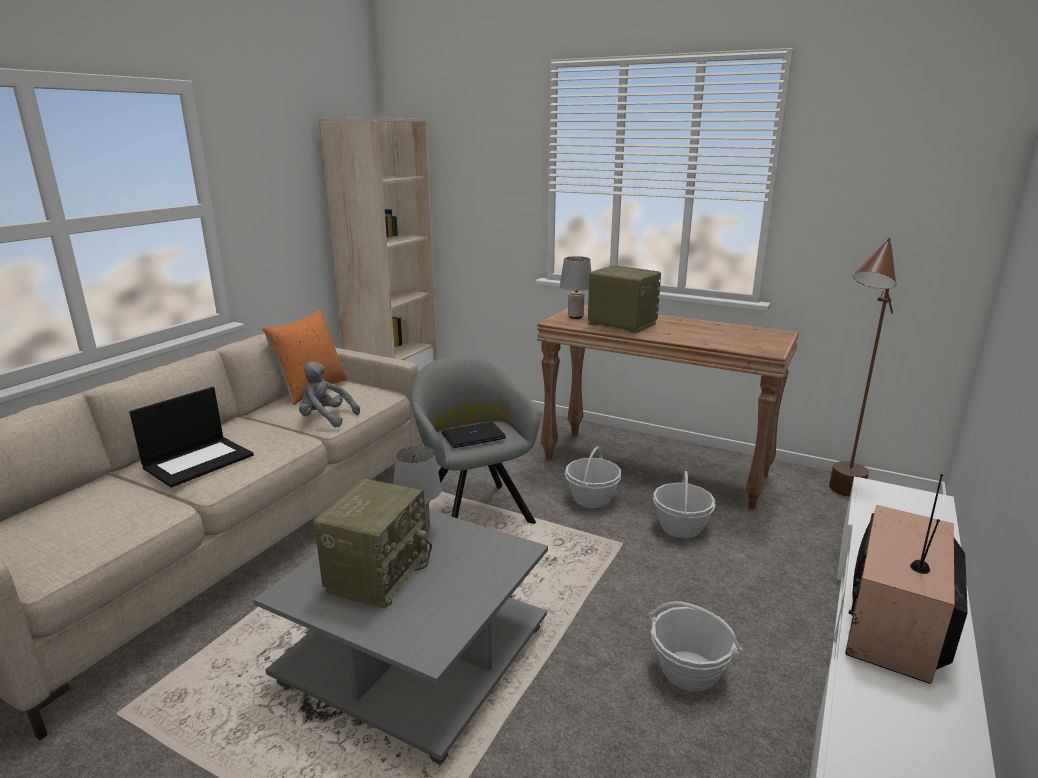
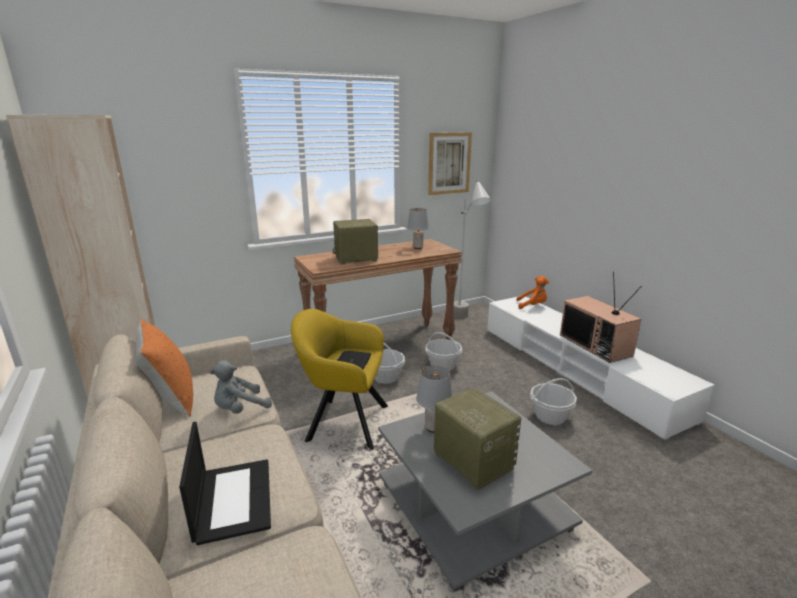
camera: 55 degrees left, 0 degrees up
(474, 509) = (343, 422): grey armchair -> yellow armchair
(575, 317) = (321, 263): grey table lamp -> grey table lamp (418, 248)
(838, 499) = (465, 321): brown floor lamp -> grey floor lamp
(884, 205) = (449, 163): none -> picture
(927, 516) = (532, 306): none -> orange plush toy

